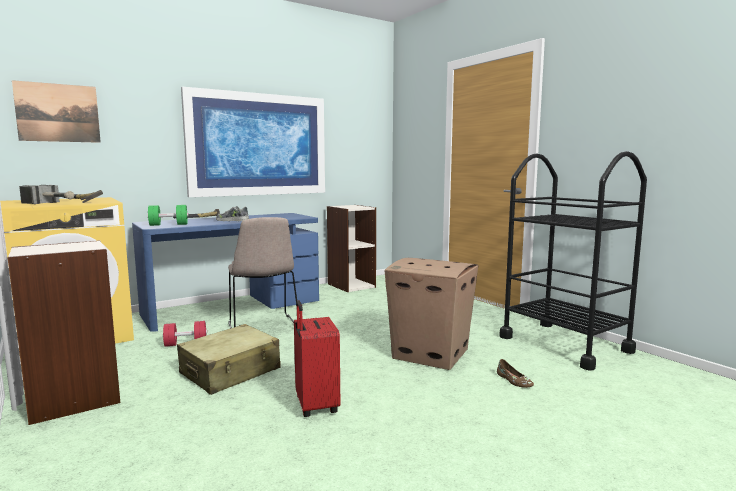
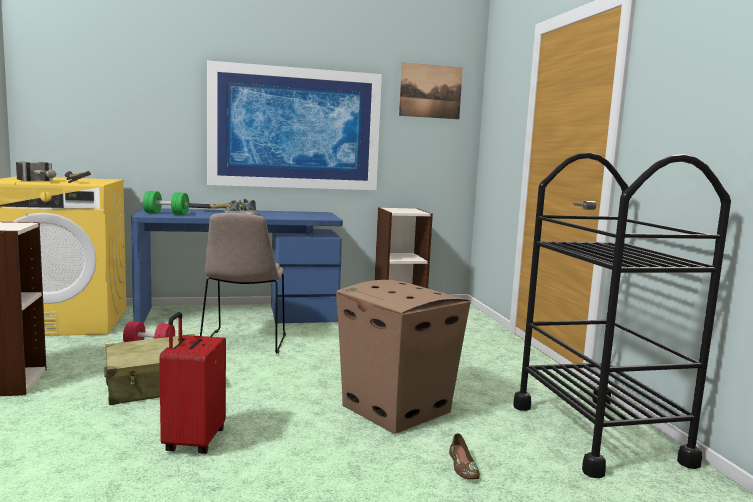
camera: 20 degrees right, 0 degrees up
(58, 113) = (78, 89): picture -> picture (430, 91)

